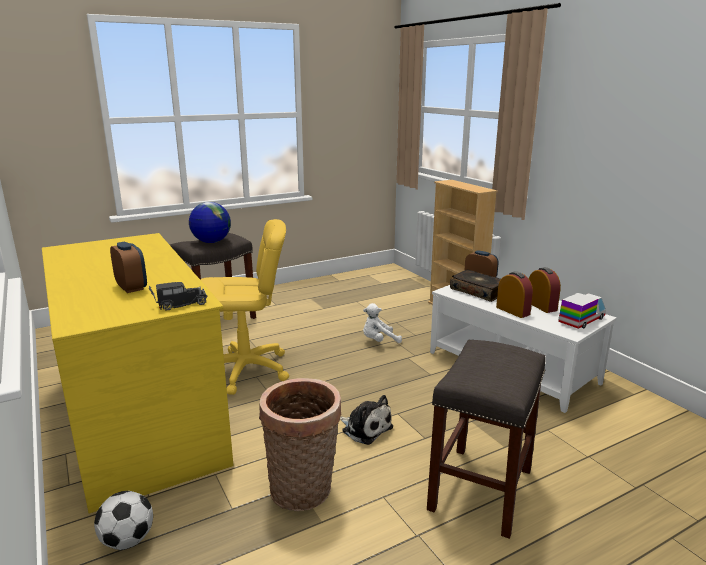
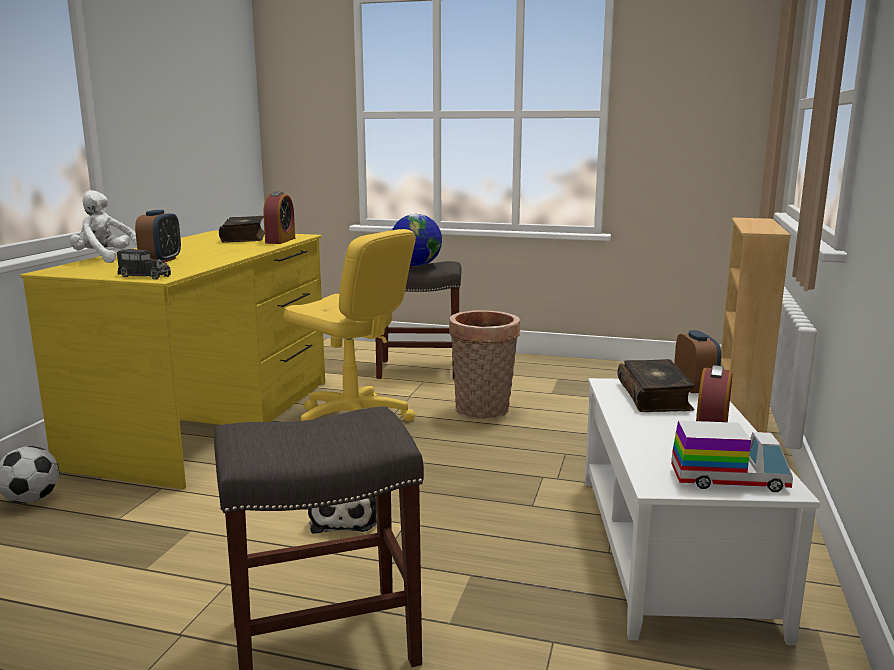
camera: 45 degrees right, 5 degrees down
(108, 249) = (244, 237): none -> book
(304, 491) = (184, 538): basket -> basket (483, 411)
(379, 341) = (544, 447): white plush toy -> white plush toy (106, 259)
(513, 311) = (642, 431): alarm clock -> alarm clock (280, 240)

